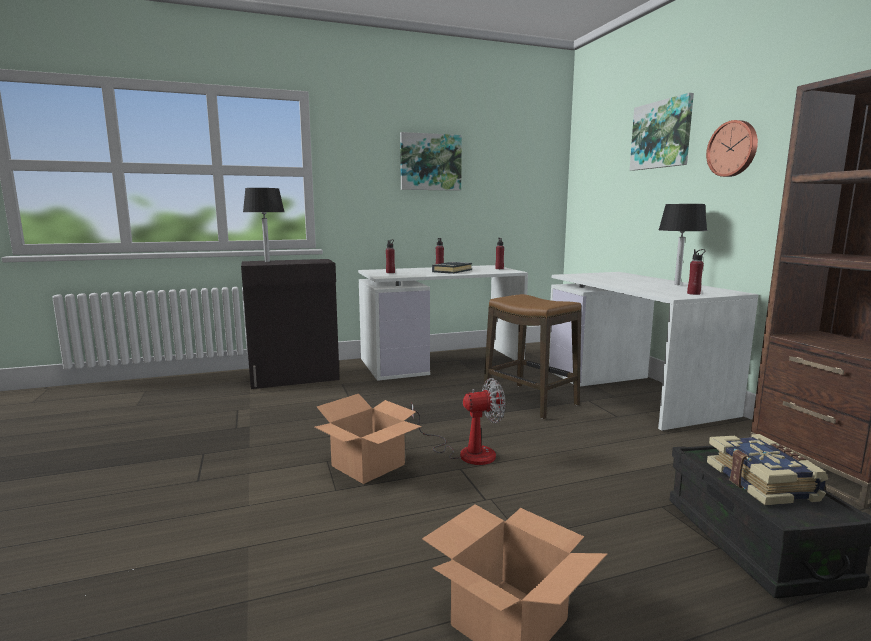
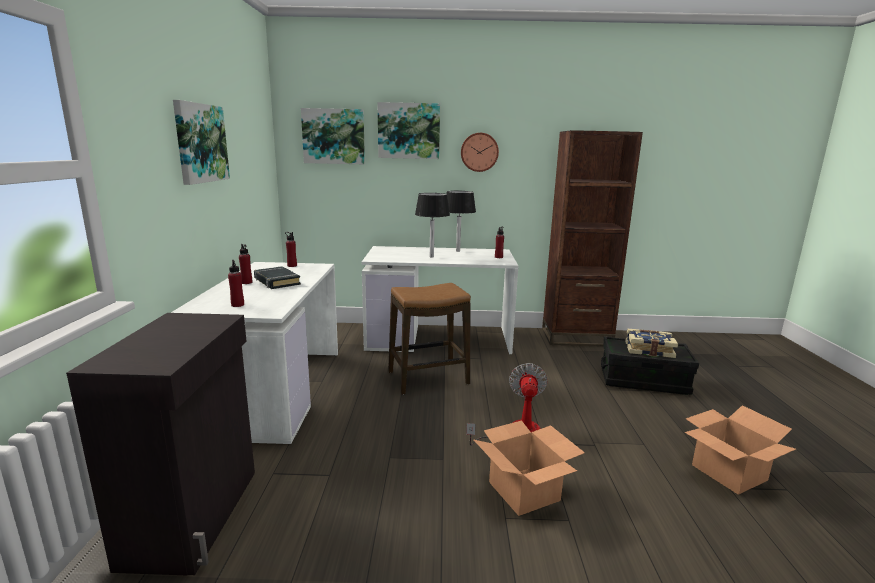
camera: 70 degrees left, 5 degrees up
(267, 261) = (131, 352): black table lamp -> black table lamp (431, 257)
(603, 153) = (333, 136): none -> picture

